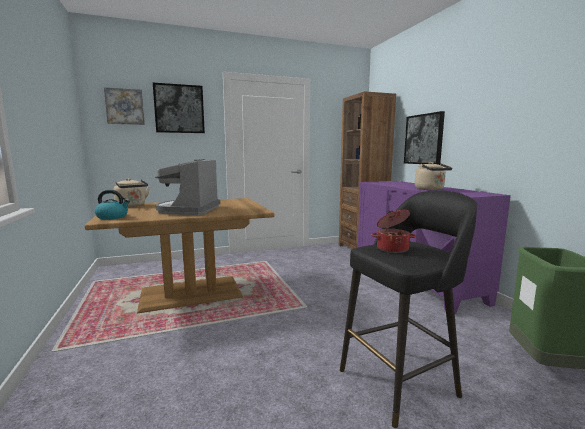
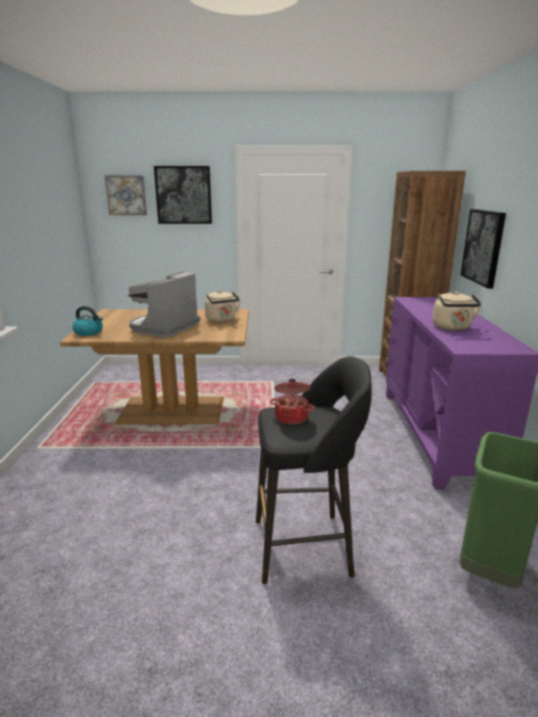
camera: 20 degrees right, 10 degrees up
(132, 205) = (120, 314): beige kettle -> beige kettle (222, 320)

